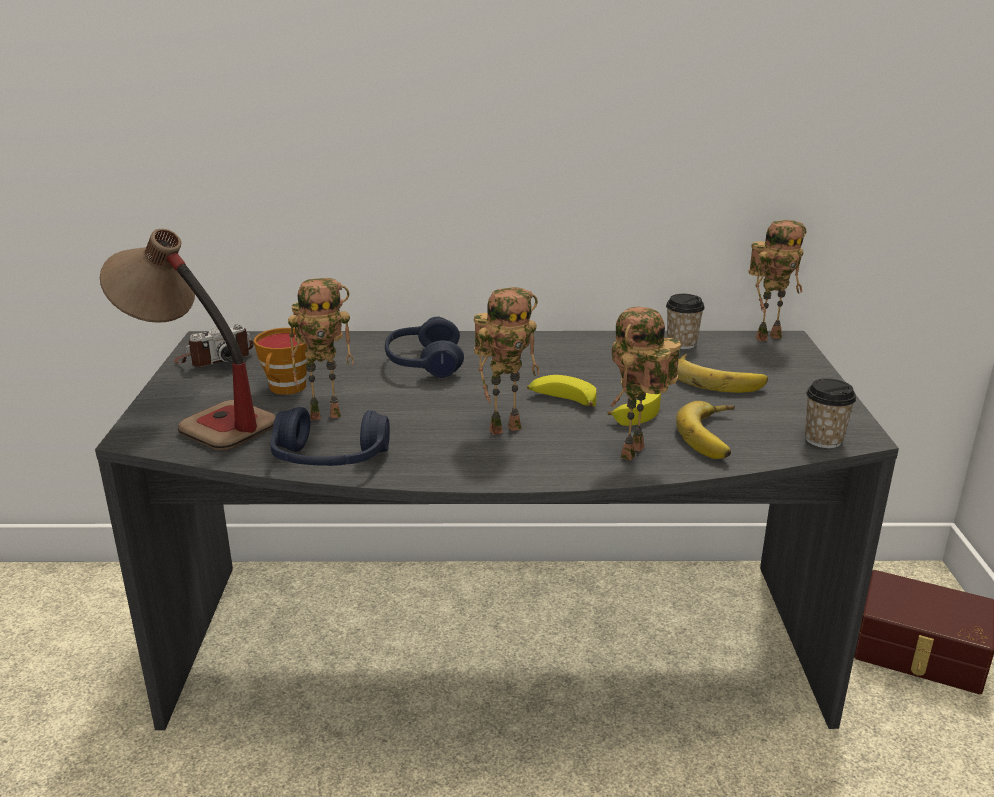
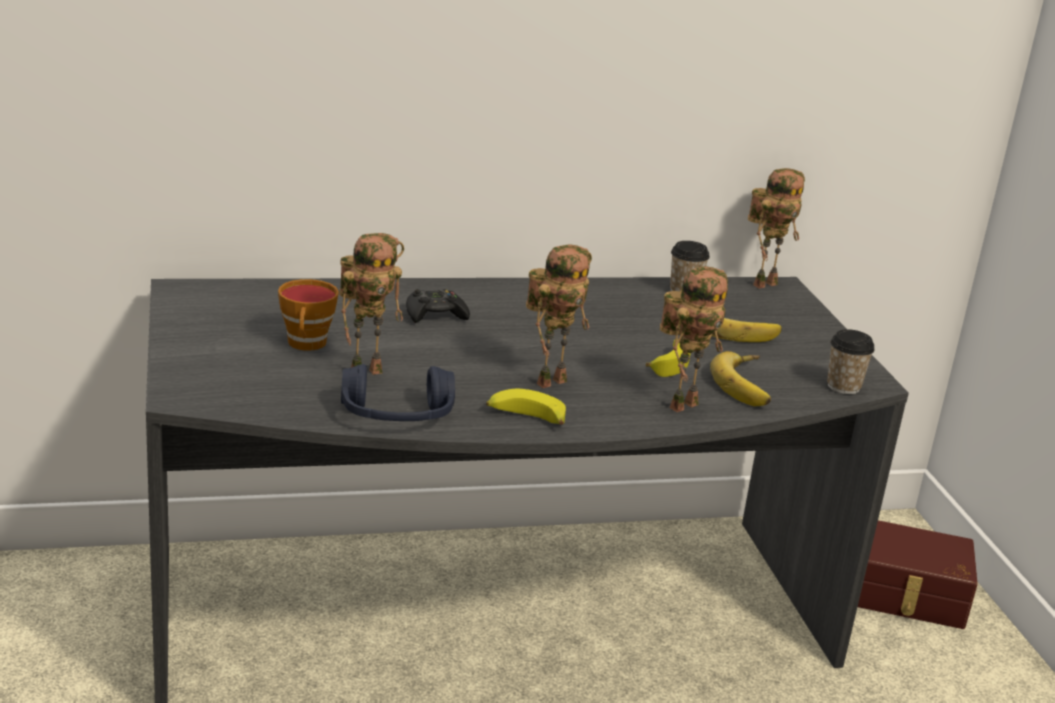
camera: 15 degrees left, 0 degrees up
(197, 417) = (232, 375): table lamp -> none
(215, 358) = (206, 311): camera -> none
(424, 363) = (435, 315): blue headphones -> black game controller
(561, 400) = (592, 353): banana -> banana (525, 418)
(635, 454) = (682, 404): toy robot -> toy robot turned 150 degrees counterclockwise

